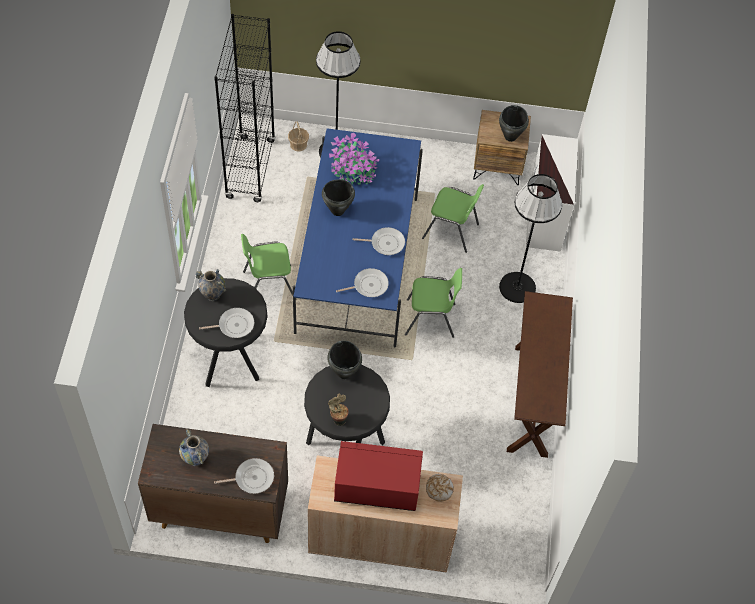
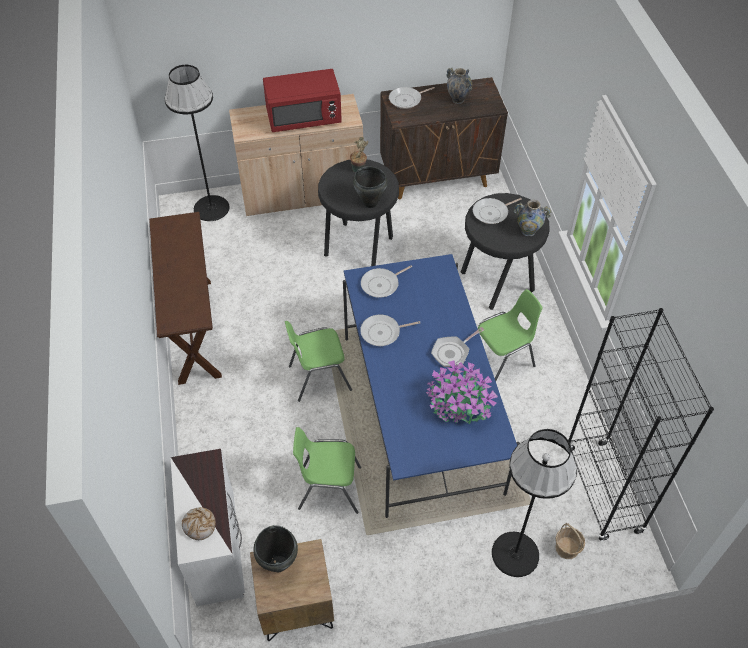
camera: 165 degrees right, 5 degrees down
(337, 210) = (452, 352): black cooking pot -> frying pan
(439, 489) = (251, 129): bread -> bread (199, 525)
(517, 287) = (232, 443): black floor lamp -> black floor lamp (211, 208)

